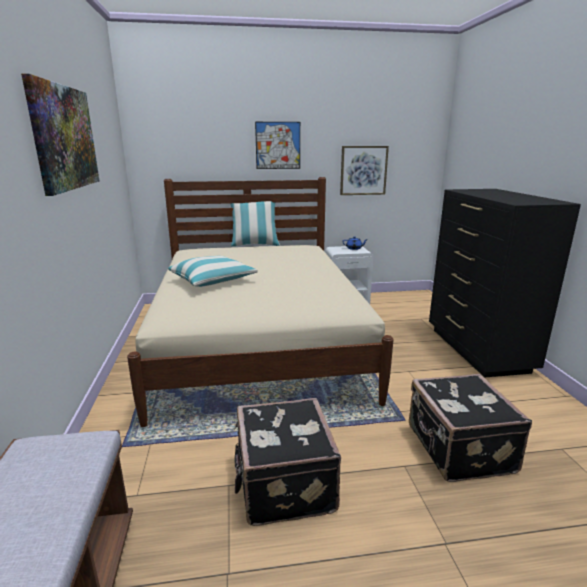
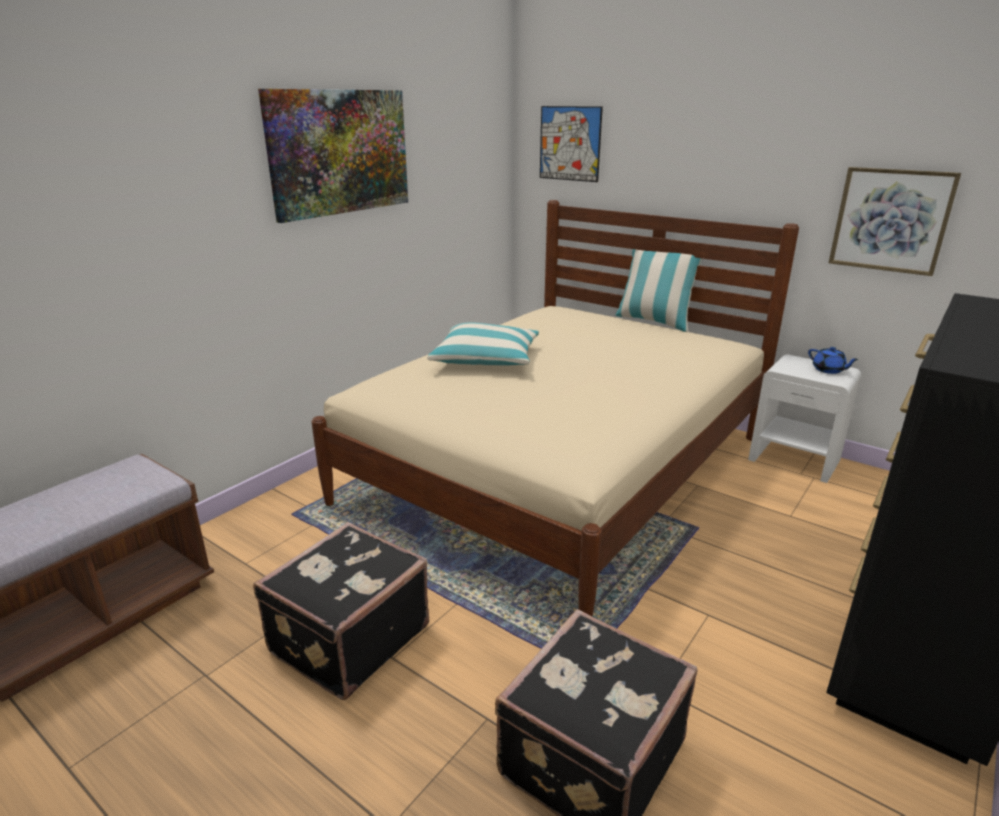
camera: 45 degrees right, 5 degrees up
(278, 145) = (724, 159): picture -> picture (570, 143)

